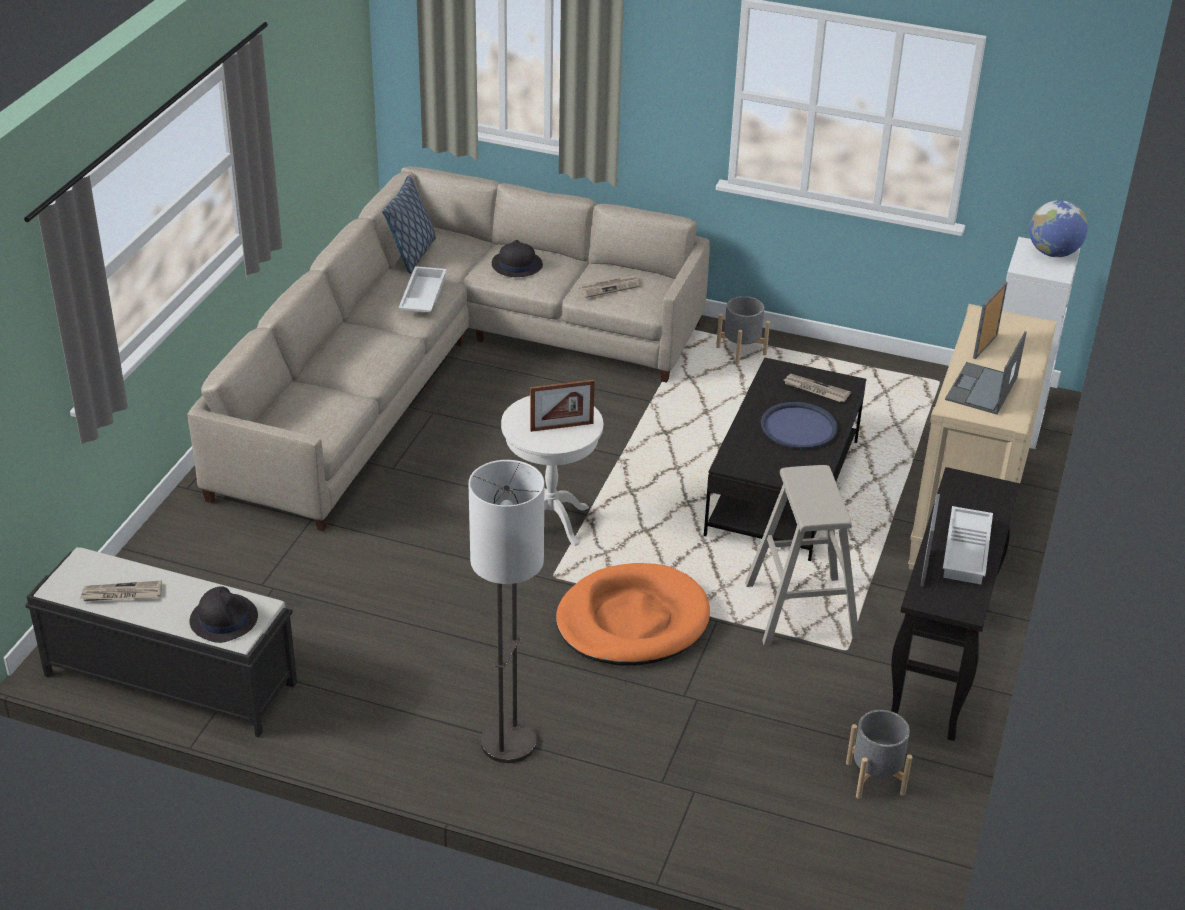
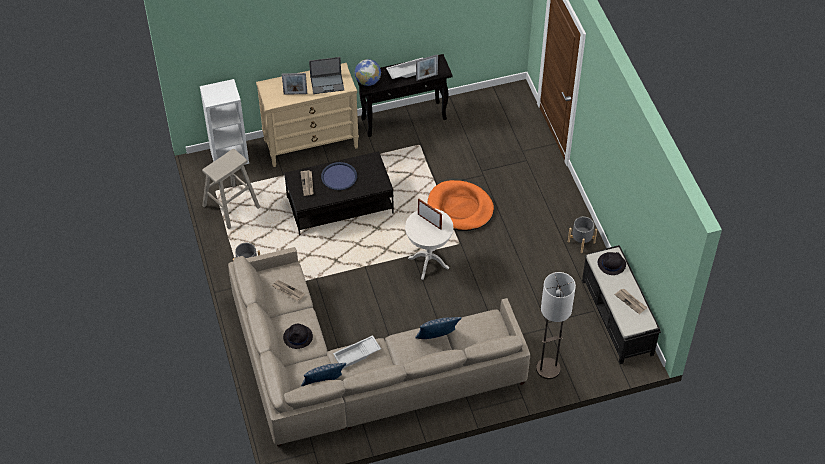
camera: 125 degrees left, 15 degrees up
(353, 375) = (437, 338): none -> pillow
(508, 742) = (549, 207): floor lamp -> floor lamp (548, 369)
(801, 610) = (409, 166): beige stool -> beige stool (231, 206)
(875, 778) = (473, 112): grey planter -> grey planter (581, 242)
(1053, 253) = (212, 92): globe -> globe (368, 81)

